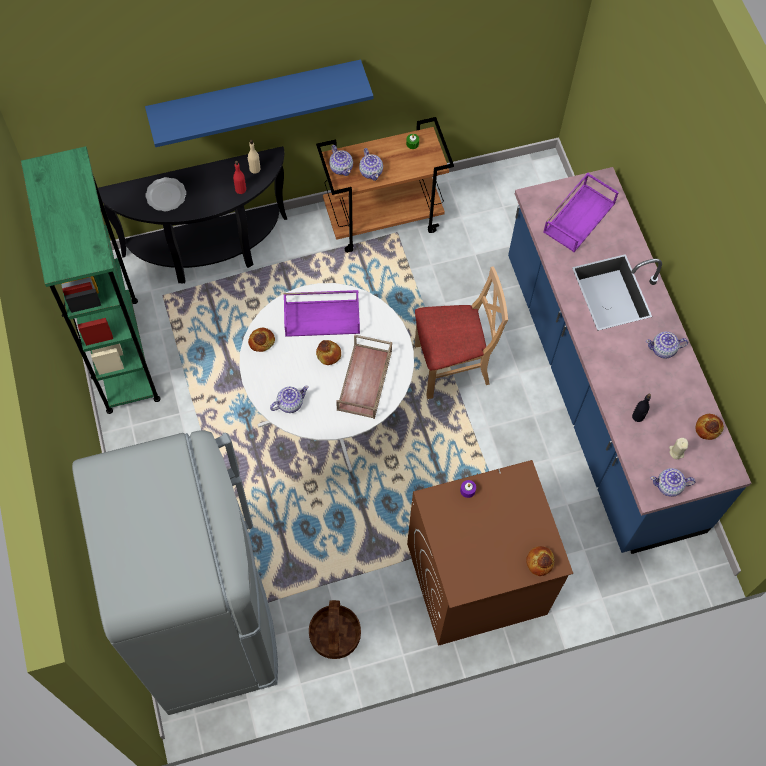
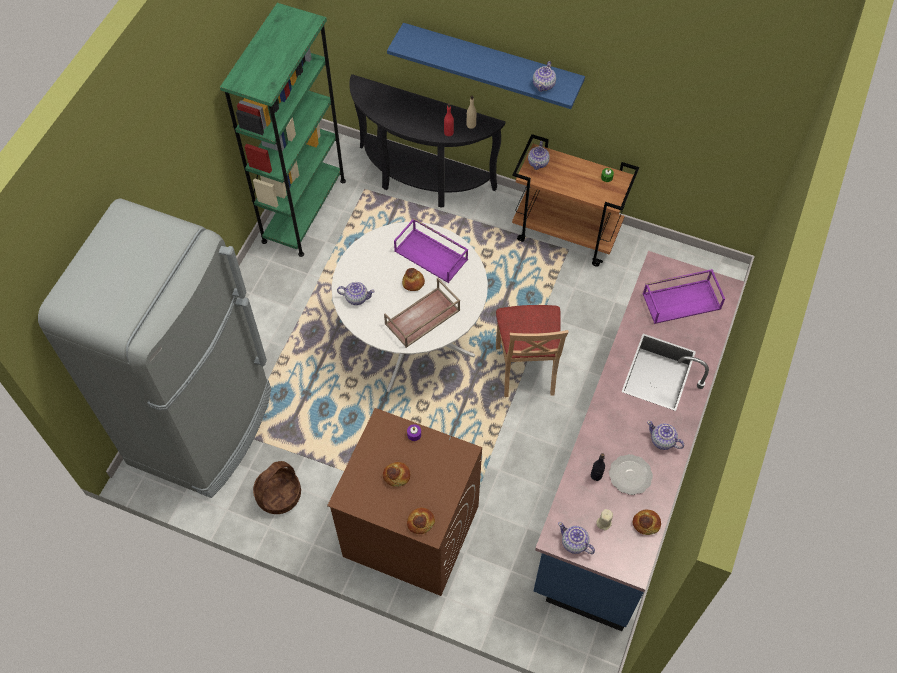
camera: 40 degrees right, 5 degrees down
(166, 196) = (394, 107): plate -> plate (630, 476)
(261, 342) = (375, 244): bread -> bread (397, 476)
(371, 171) = (558, 178): teapot -> teapot (544, 85)
(452, 366) = (526, 369): beige chair -> beige chair turned 60 degrees clockwise

